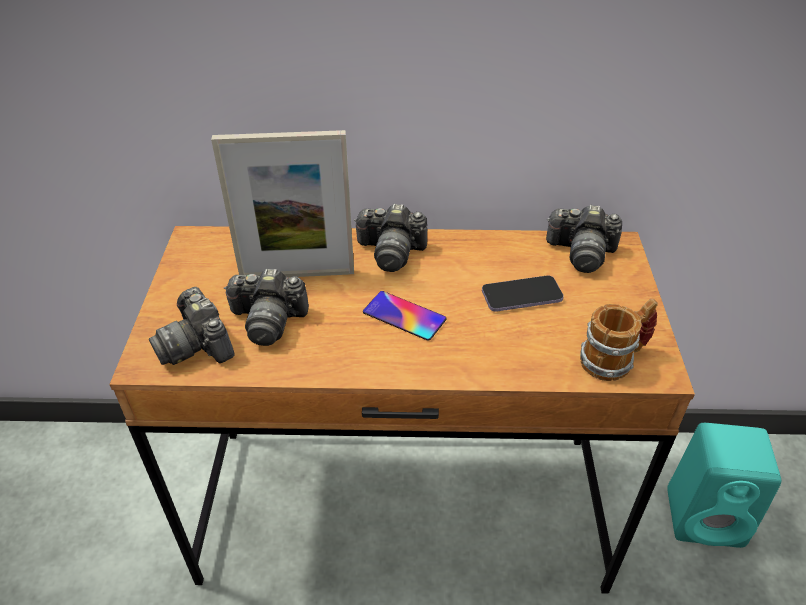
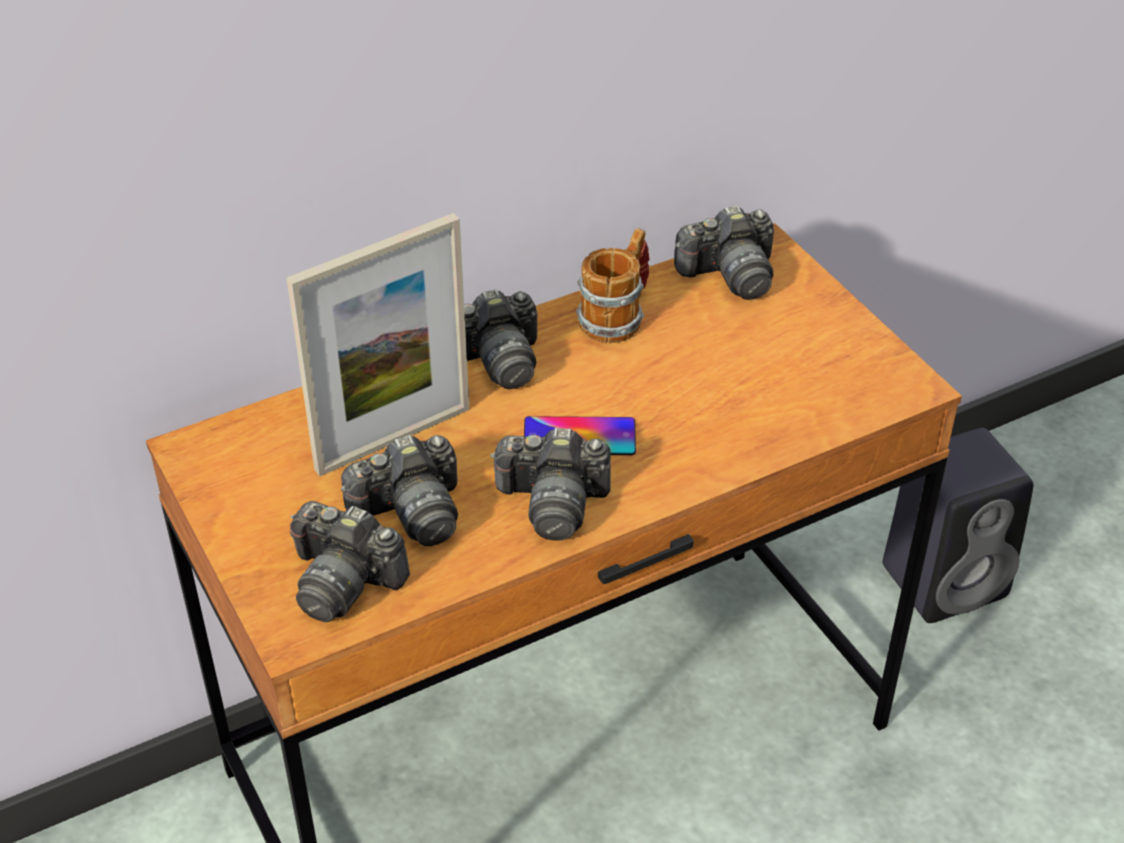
camera: 30 degrees left, 0 degrees up
(354, 350) = (553, 503): none -> camera
(521, 296) = (700, 357): phone -> none
(614, 359) = (856, 391): mug -> mug (617, 316)
(707, 517) = (947, 579): turquoise speaker -> black speaker

